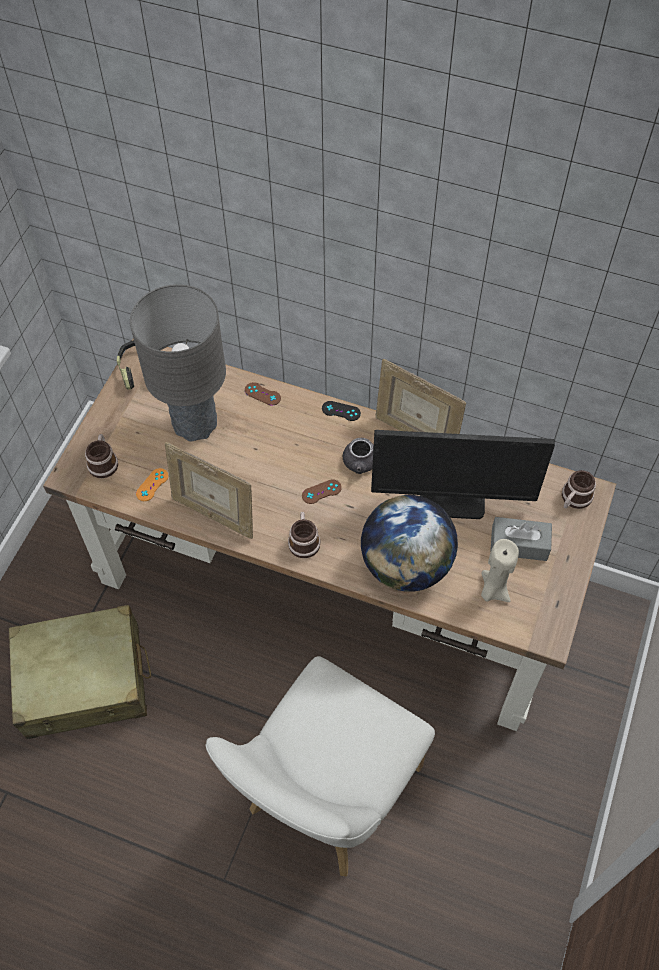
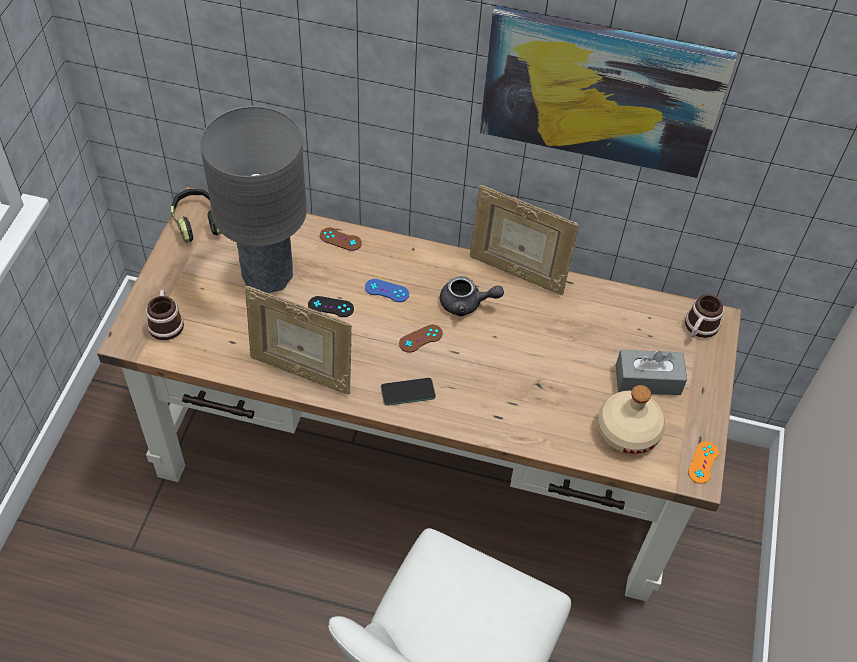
camera: 10 degrees left, 5 degrees down
(84, 681) = (147, 589): beige suitcase -> none
(152, 485) = (226, 344): orange game controller -> orange game controller (703, 462)
(297, 445) = (387, 290): none -> blue game controller
(304, 540) = (408, 392): mug -> phone
(341, 411) = (430, 252): black game controller -> black game controller (331, 307)
(406, 565) = (527, 410): globe -> none
(452, 499) = (567, 337): monitor -> none
(484, 291) = (601, 91): none -> picture
(493, 590) = (627, 430): beige candle -> beige bottle

